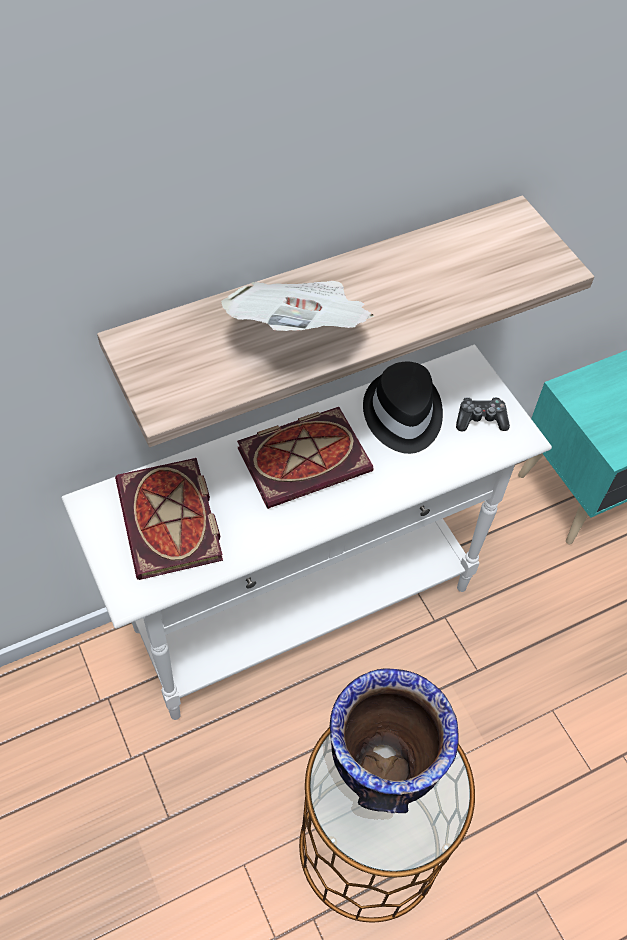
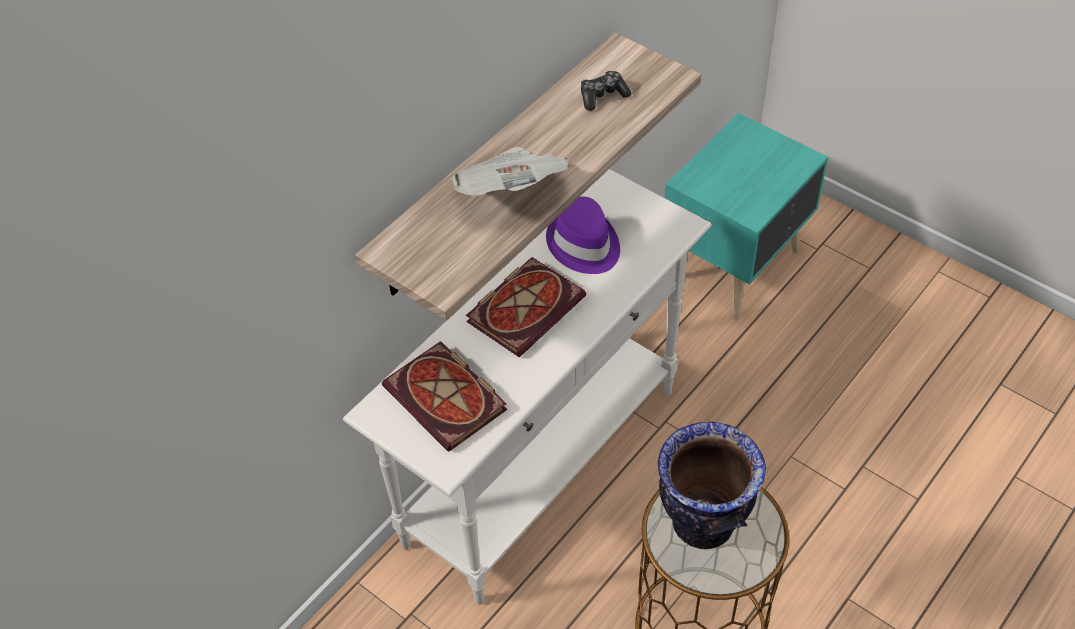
camera: 20 degrees left, 5 degrees down
(402, 415) = (583, 244): black hat -> purple hat
(480, 419) = (646, 224): game controller -> game controller (602, 96)

